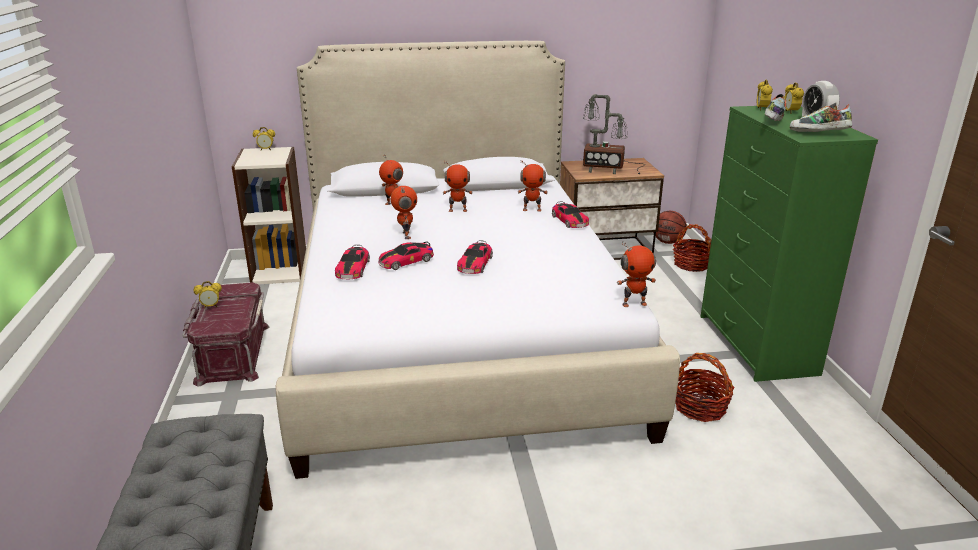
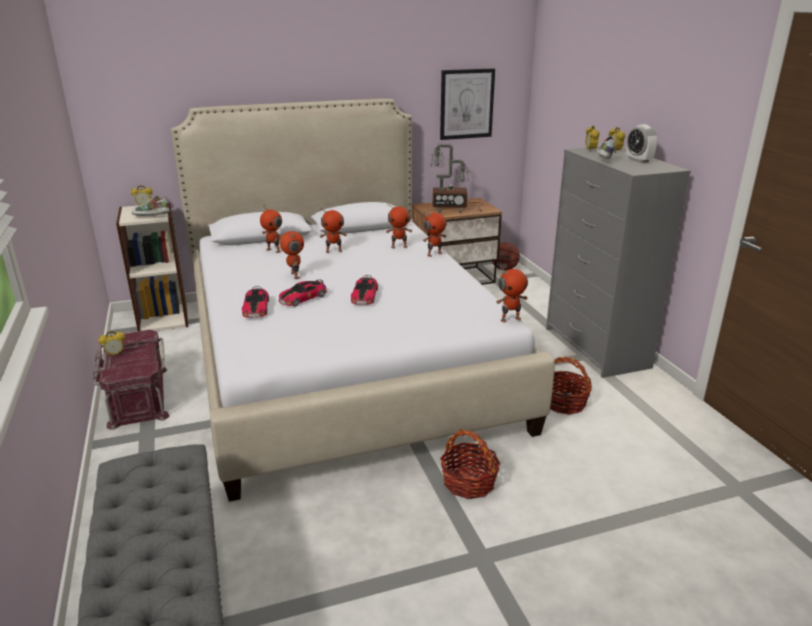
camera: 10 degrees left, 0 degrees up
(569, 220) = (434, 254): toy car -> toy robot
(632, 49) = (466, 104): none -> picture
(691, 264) = (528, 286): basket -> basket (468, 482)
(757, 345) = (596, 348): green dresser -> grey dresser
(818, 134) = (644, 168): shoe -> shoe (151, 217)

